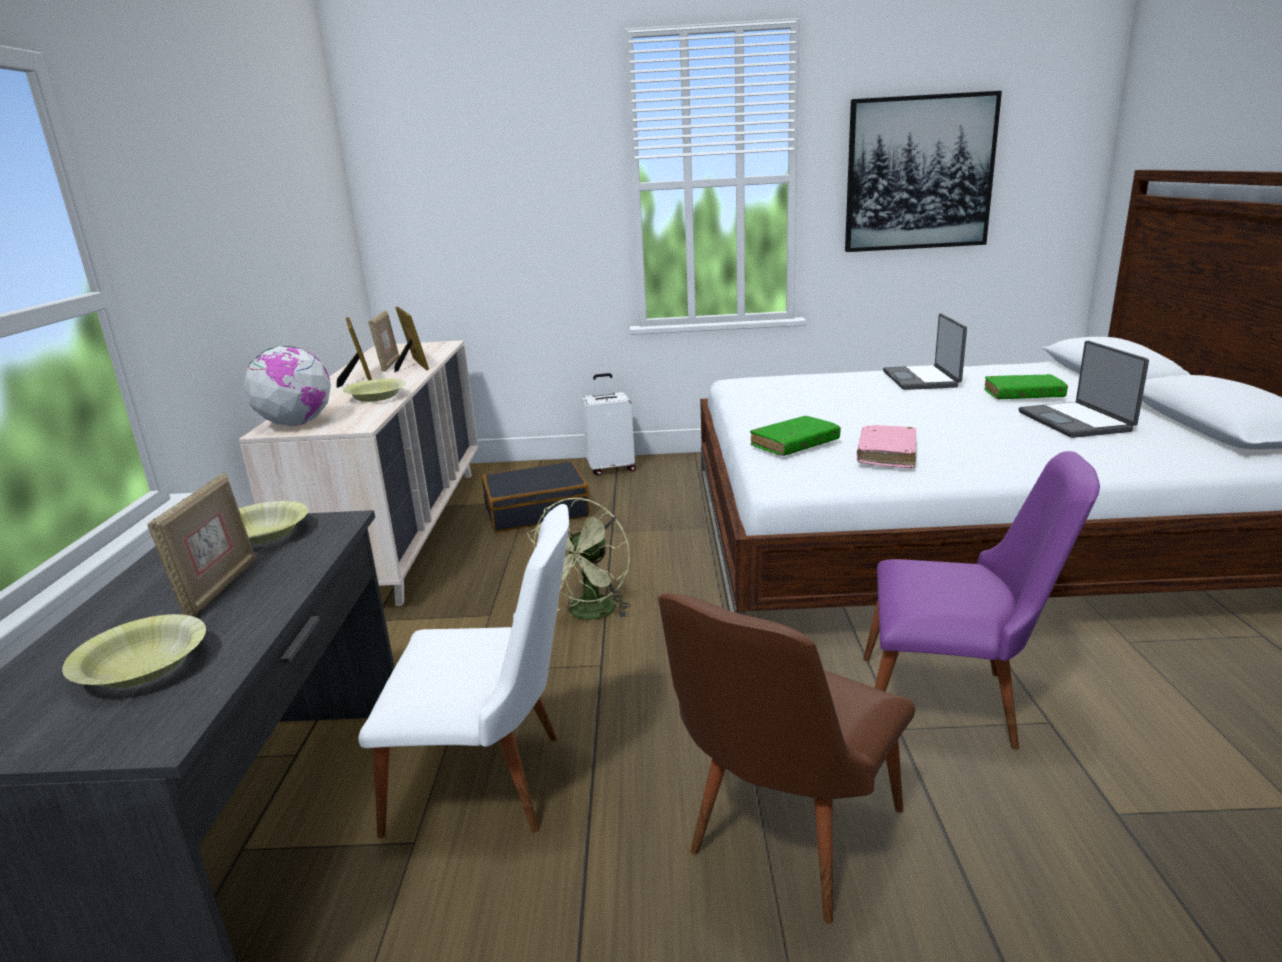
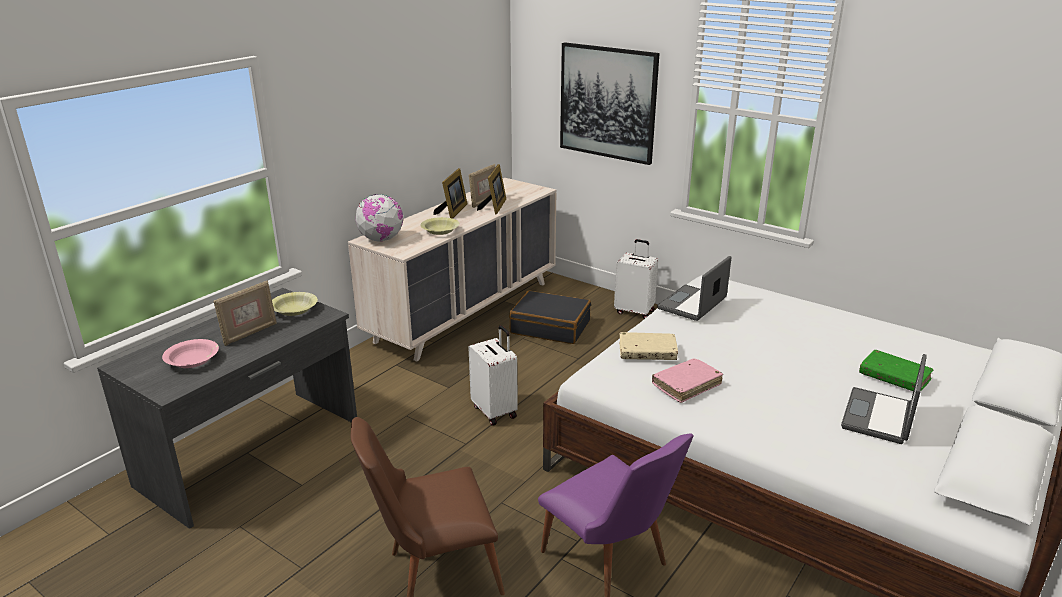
camera: 35 degrees right, 5 degrees up
(143, 667) = (192, 360): yellow bowl -> pink bowl
(493, 784) = (355, 477): white chair -> none
(589, 615) = (495, 411): green fan -> white suitcase
(794, 444) = (647, 352): green book -> beige book
(919, 174) = (938, 144): picture -> picture (608, 102)
(922, 379) = (845, 331): laptop -> laptop (693, 304)

